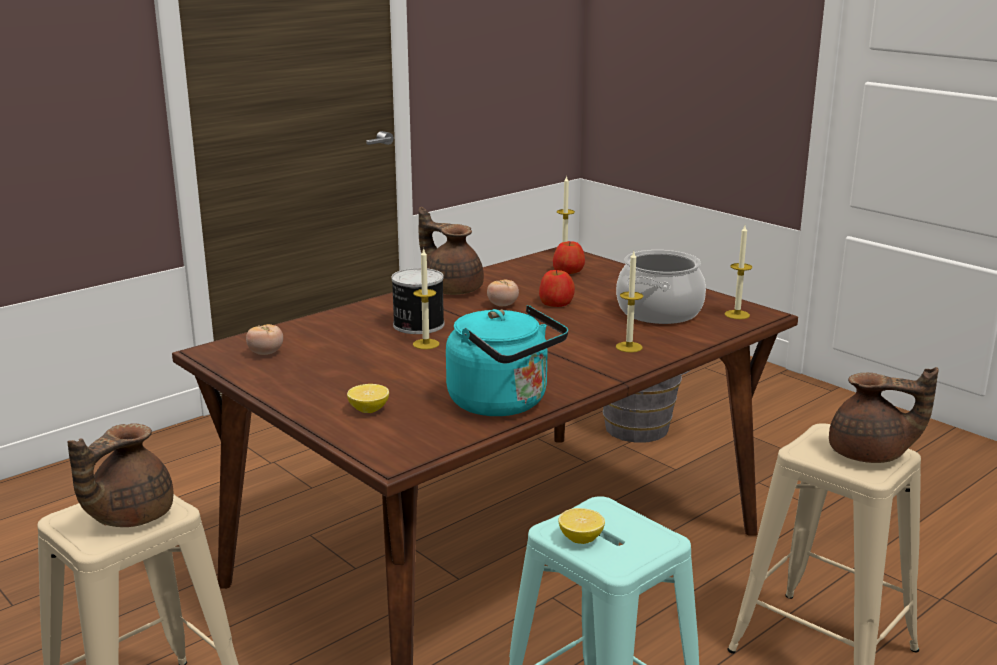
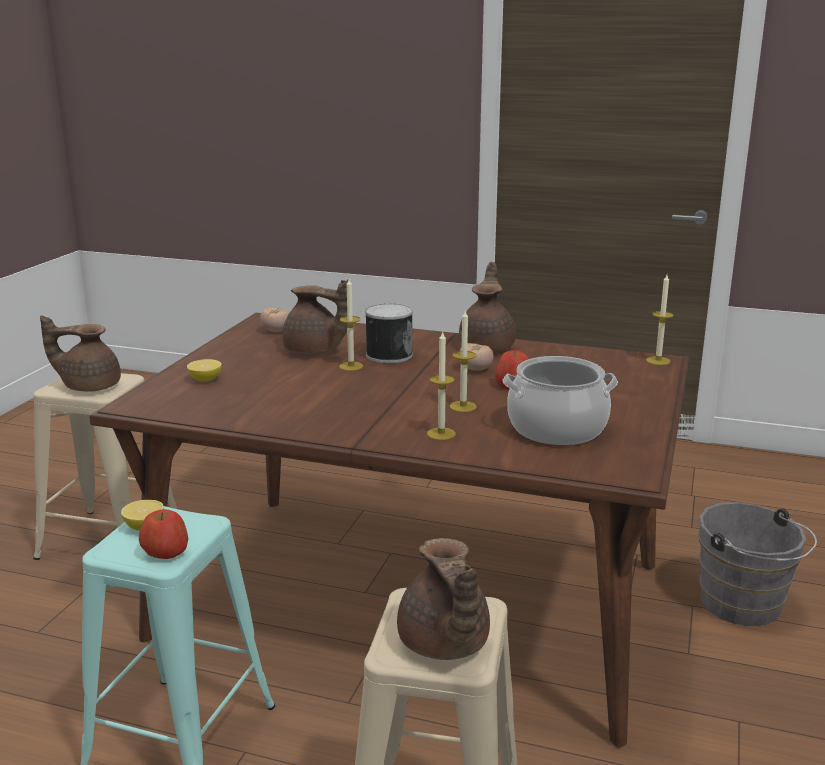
camera: 60 degrees right, 0 degrees up
(359, 349) = (315, 351): none -> brown teapot
(503, 403) = (257, 415): turquoise kettle -> none
(568, 272) = (606, 372): apple -> apple (165, 552)
(737, 314) = (608, 464): candle -> candle (463, 406)

